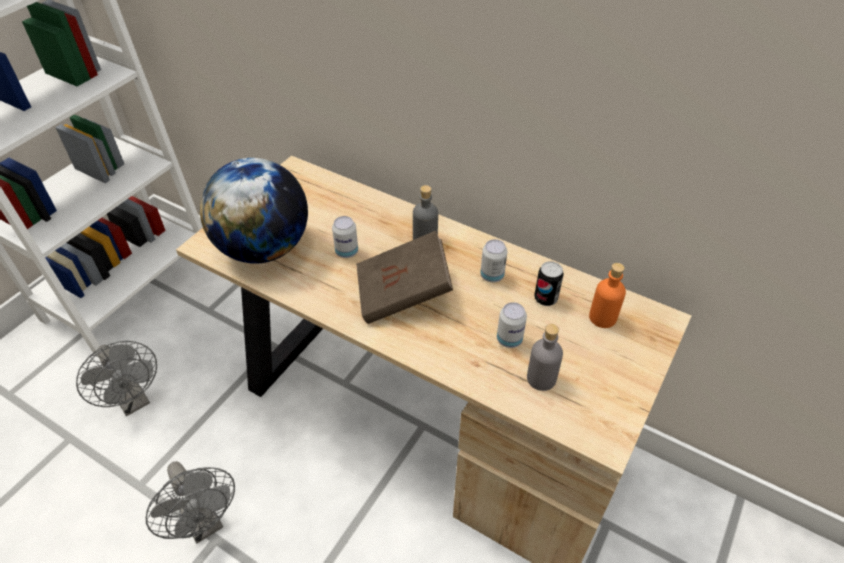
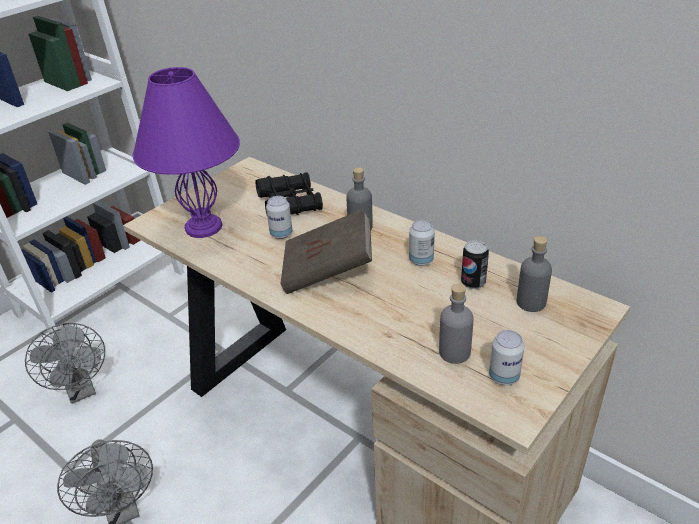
camera: 10 degrees right, 10 degrees down
(264, 248) = (203, 228): globe -> purple table lamp
(347, 213) = (290, 203): none -> black binoculars
(509, 339) = (427, 316): can -> can (504, 377)
(602, 317) = (531, 302): orange bottle -> grey bottle

